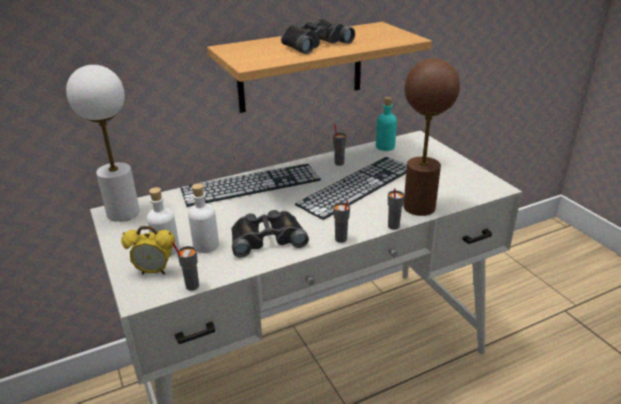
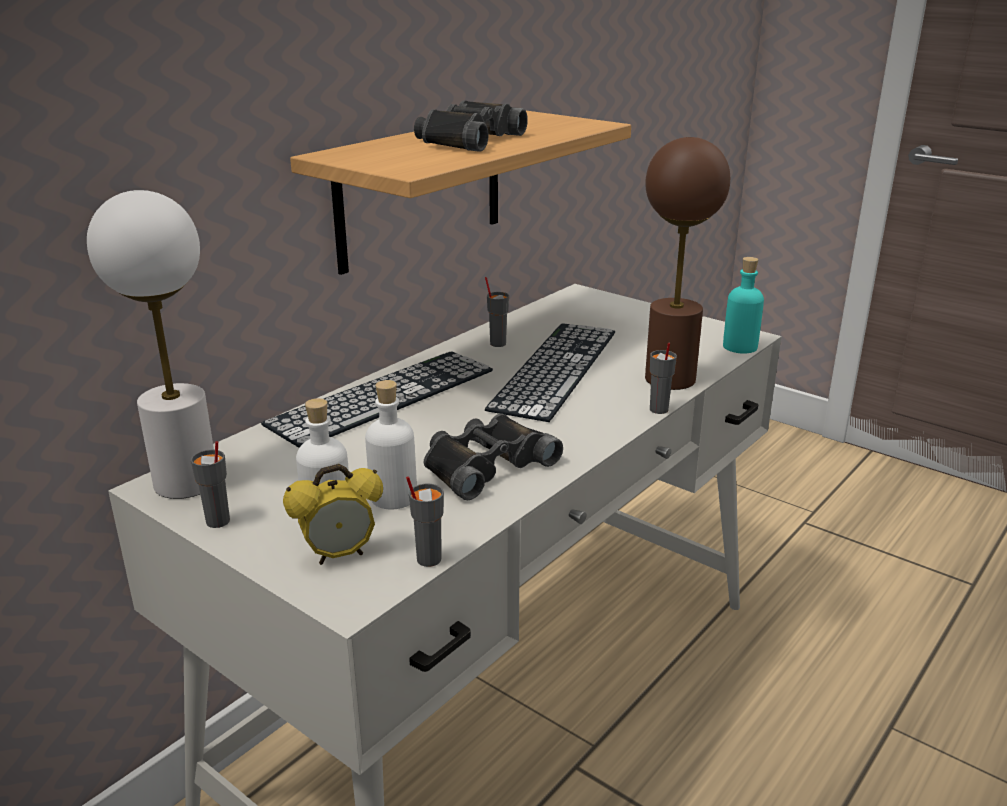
camera: 25 degrees left, 5 degrees down
(341, 239) = (601, 441): grey cup -> grey cup (218, 522)
(385, 146) = (545, 311): turquoise bottle -> turquoise bottle (740, 347)

